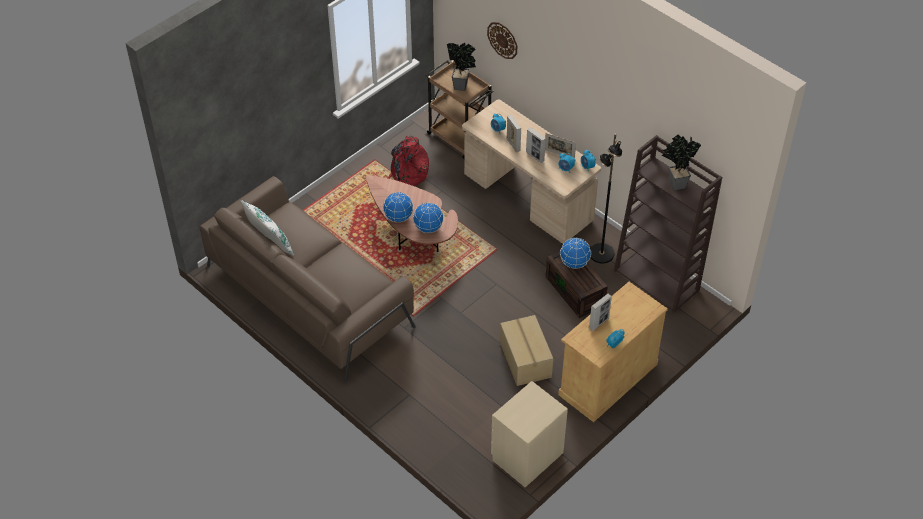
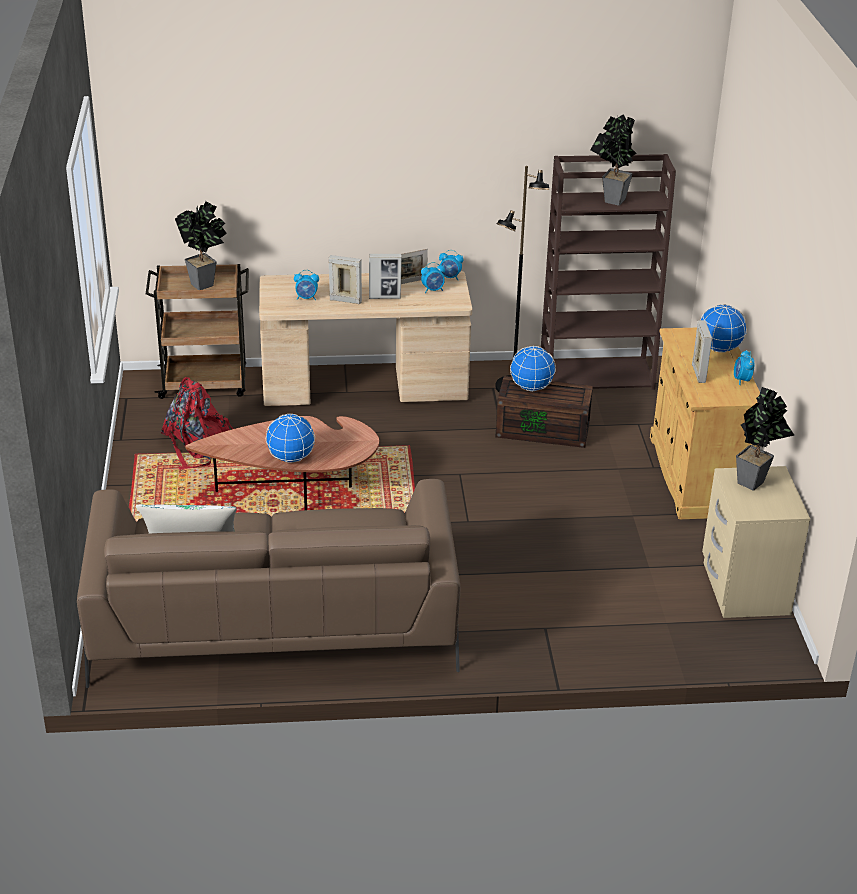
camera: 50 degrees left, 15 degrees down
(428, 228) = (341, 446): globe -> globe (719, 349)
(502, 40) = (253, 171): wall clock -> none
(524, 360) = (598, 514): cardboard box -> none
(537, 403) = (754, 481): none -> potted plant

